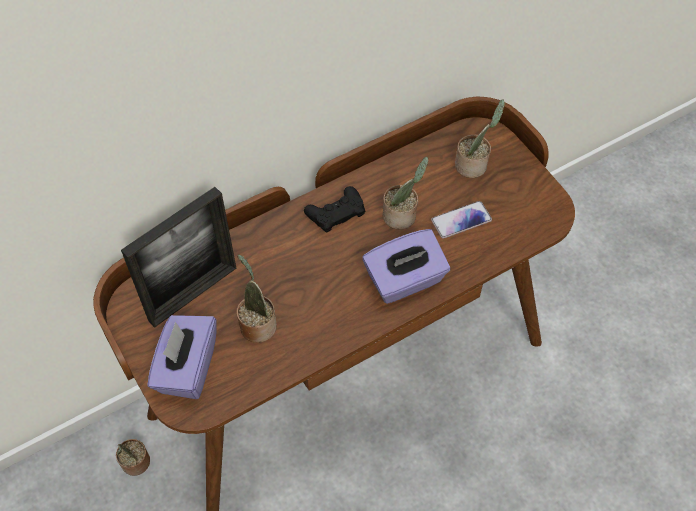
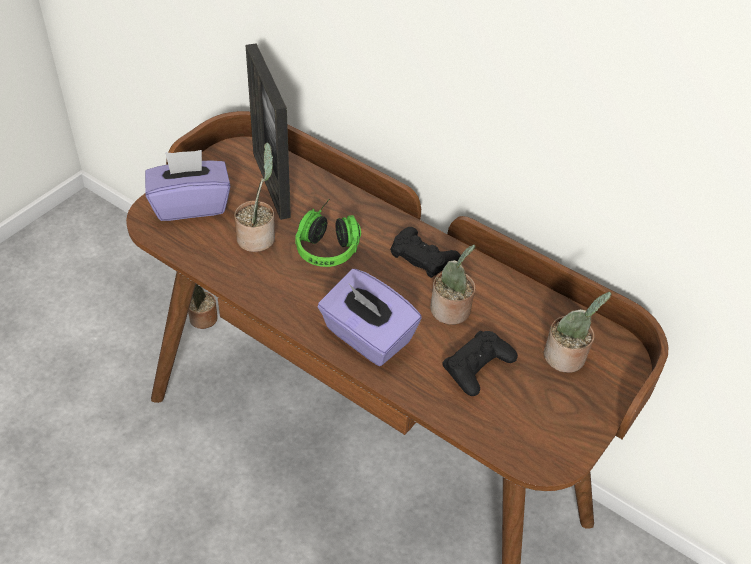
camera: 65 degrees right, 10 degrees down
(193, 294) = (271, 184): picture frame -> picture frame turned 45 degrees clockwise
(290, 273) = (329, 243): none -> headphones
(461, 220) = (478, 367): phone -> black game controller

